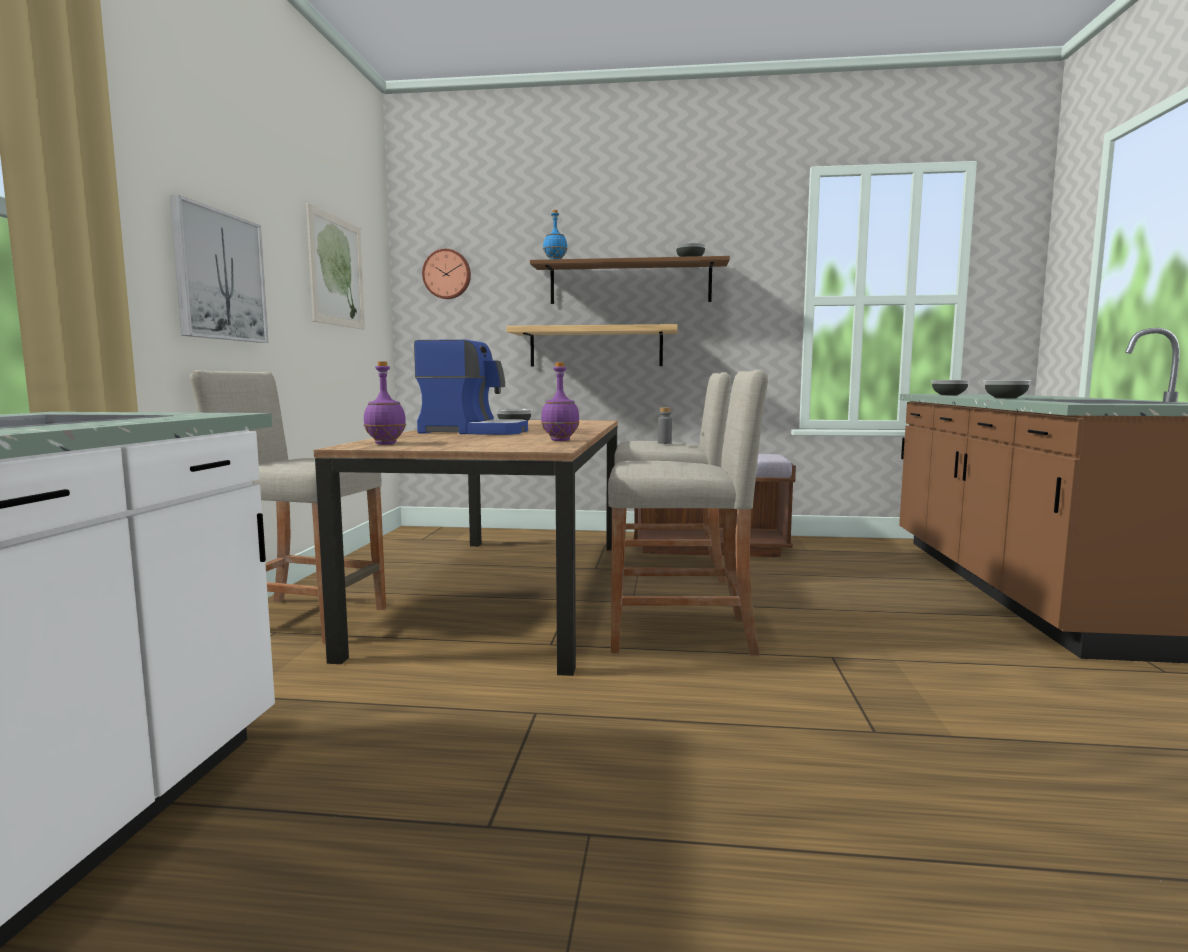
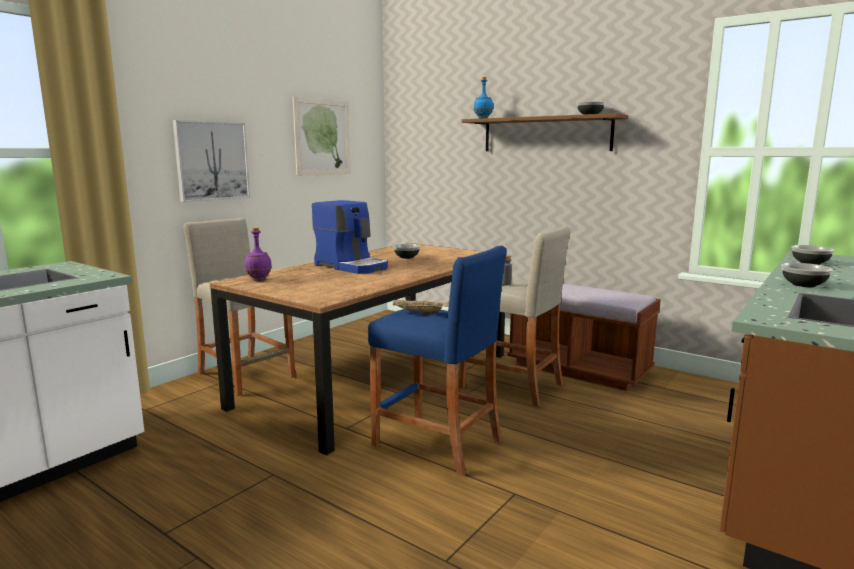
camera: 30 degrees right, 5 degrees up
(447, 274) = (418, 127): wall clock -> none
(559, 440) = (363, 287): purple bottle -> none
(596, 347) = (517, 187): shelf -> none
(655, 463) = (419, 313): none -> beige tray
(681, 634) = (437, 443): beige stool -> blue stool

